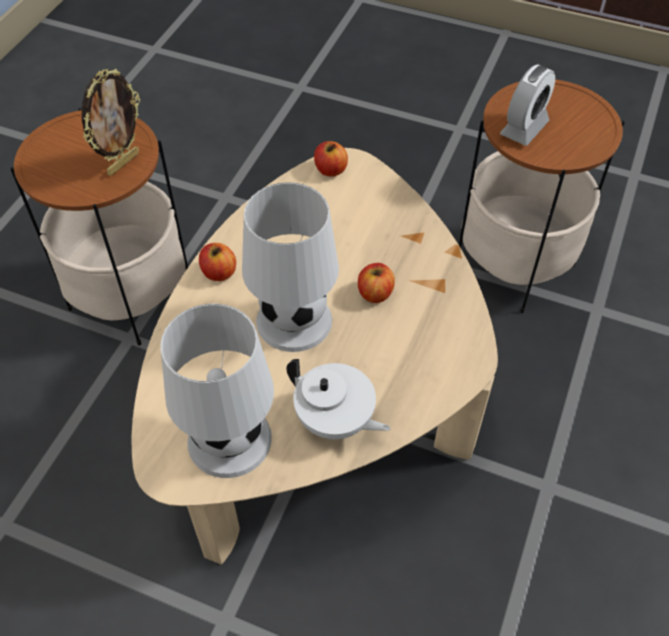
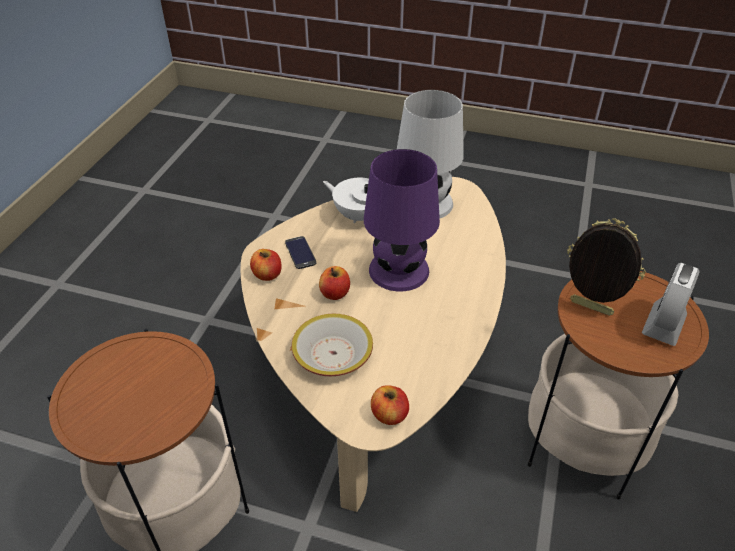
camera: 175 degrees right, 10 degrees down
(122, 163) = (590, 308): picture frame -> picture frame turned 90 degrees clockwise
(219, 272) = (471, 301): apple -> apple (267, 275)
(293, 321) = (399, 269): white table lamp -> purple table lamp
(379, 225) = (333, 354): none -> bowl
(419, 356) = (300, 253): none -> phone
(524, 128) = (170, 378): alarm clock -> alarm clock (663, 325)

